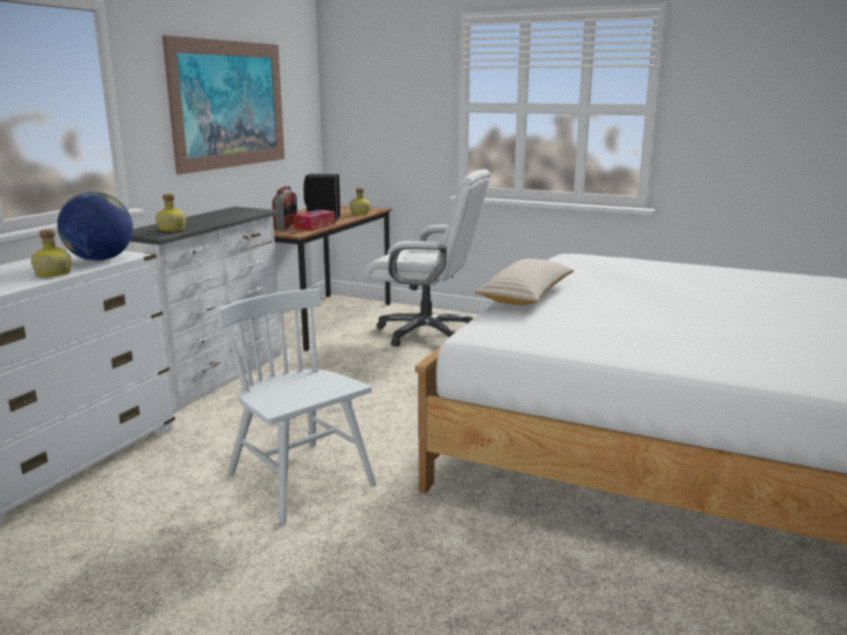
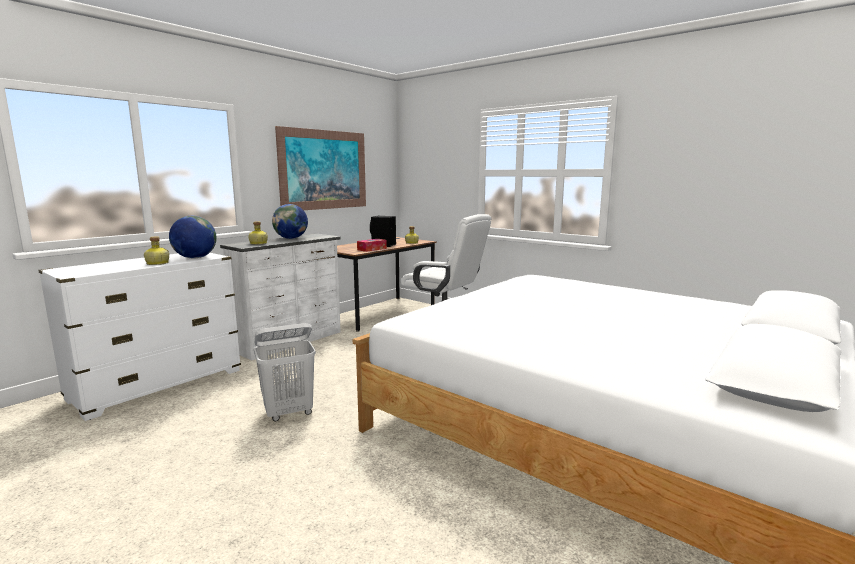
camera: 15 degrees right, 5 degrees down
(208, 217) = (291, 238): none -> globe
(286, 225) = (355, 248): radio -> none
(301, 480) = (289, 413): white chair -> white laundry basket
(526, 295) = (464, 298): beige pillow -> none

